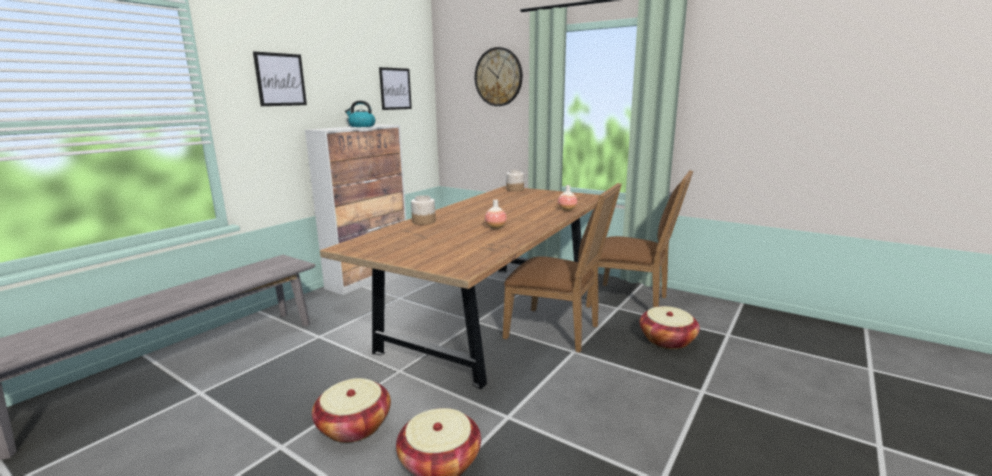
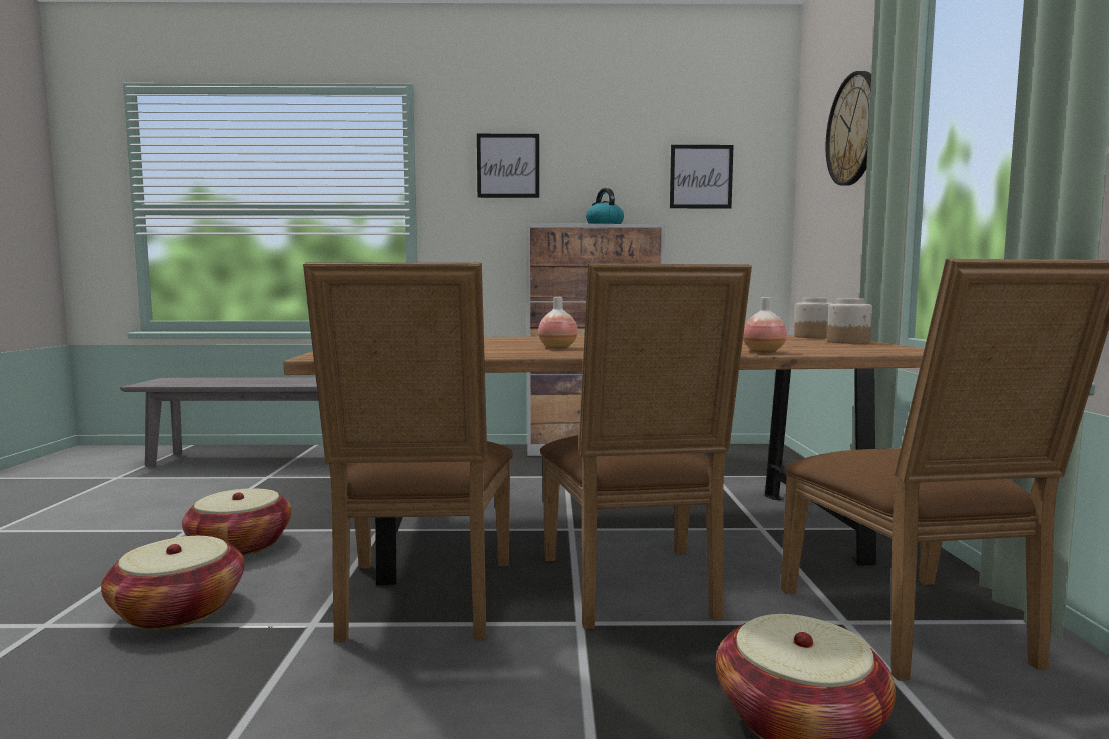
camera: 55 degrees right, 10 degrees down
(424, 221) = (524, 338): jar -> jar (848, 342)
(517, 381) = (421, 603): none -> brown chair

